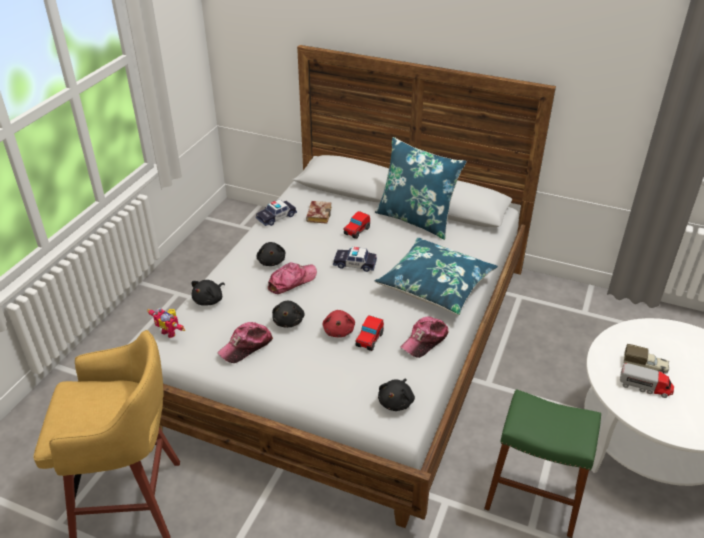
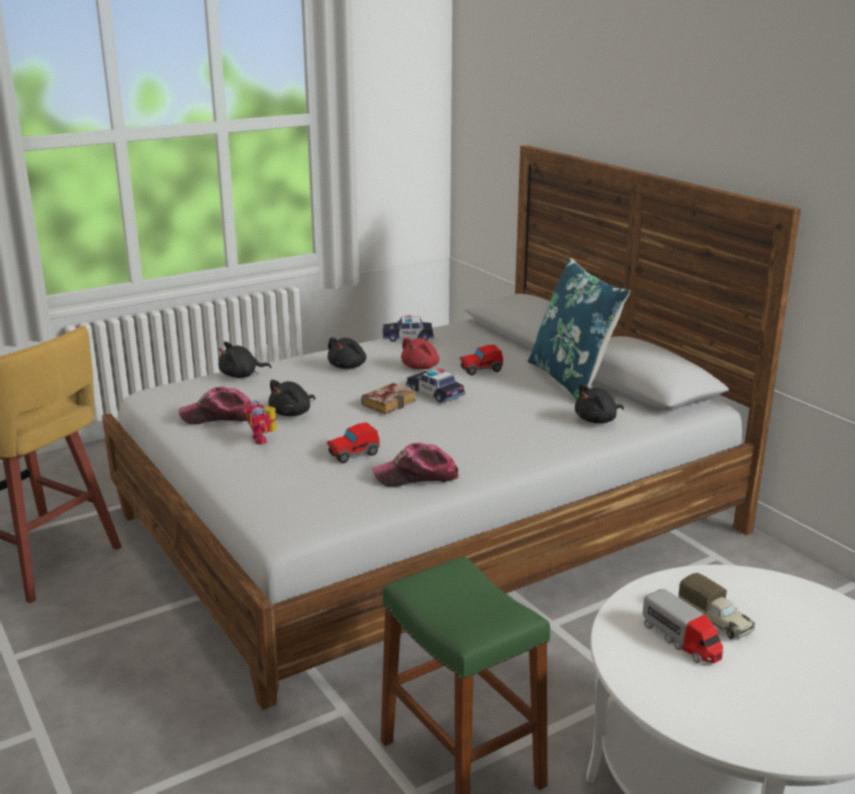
camera: 35 degrees right, 15 degrees down
(170, 331) = (170, 385): toy robot -> toy robot (264, 439)
(292, 281) = (342, 385): cap -> none
(318, 214) = (458, 346): book -> book (389, 402)
(339, 330) = (333, 437): red plush toy -> red plush toy (421, 367)
(396, 402) = (302, 511): black plush toy -> black plush toy (597, 420)
(435, 285) = (507, 437): blue pillow -> none

